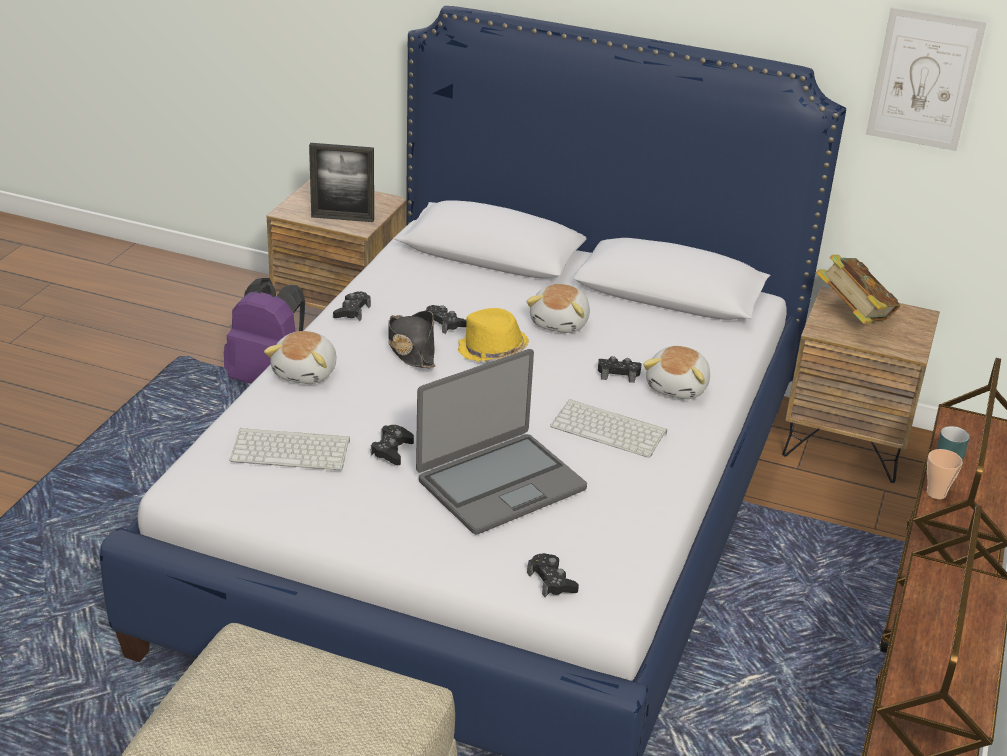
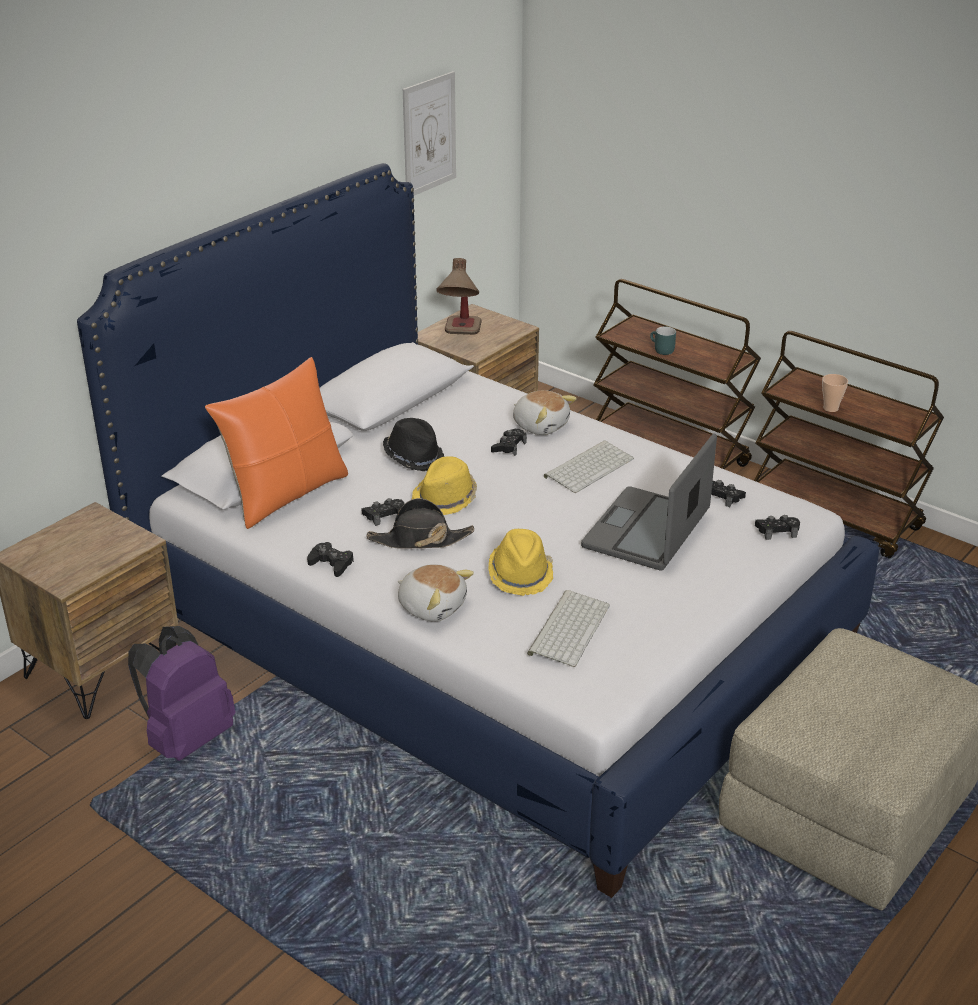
camera: 70 degrees left, 0 degrees up
(342, 218) = (110, 548): picture frame -> none
(374, 410) = (521, 574): none -> yellow hat
(392, 450) = (585, 575): black game controller -> black game controller (722, 497)
(453, 270) = (286, 494): none -> orange pillow
(500, 484) = (647, 531): laptop -> laptop turned 135 degrees counterclockwise
(561, 323) = (414, 457): plush toy -> black hat
(852, 316) = (461, 336): book -> table lamp
(936, 493) = (702, 366): cup -> cup (830, 408)

